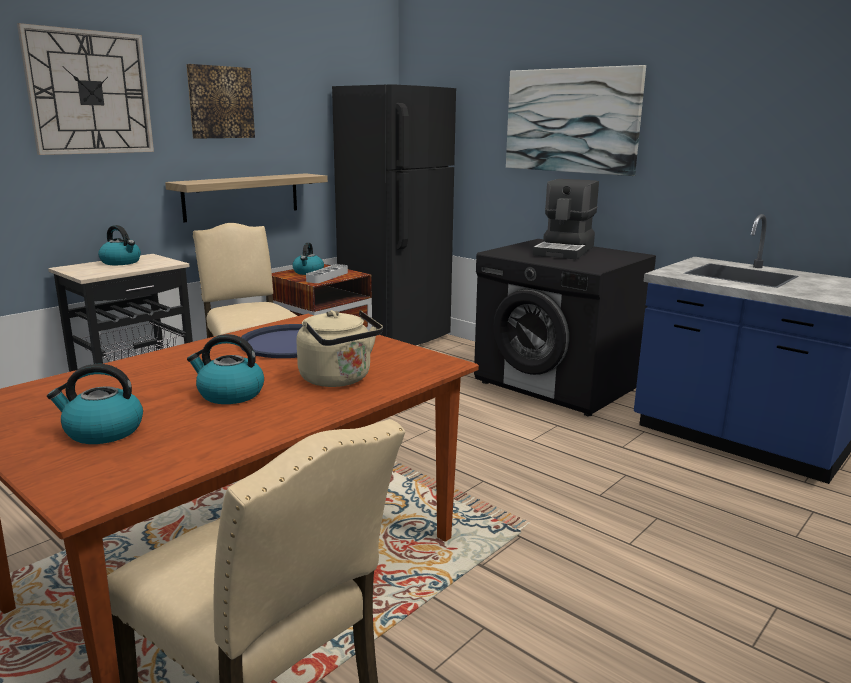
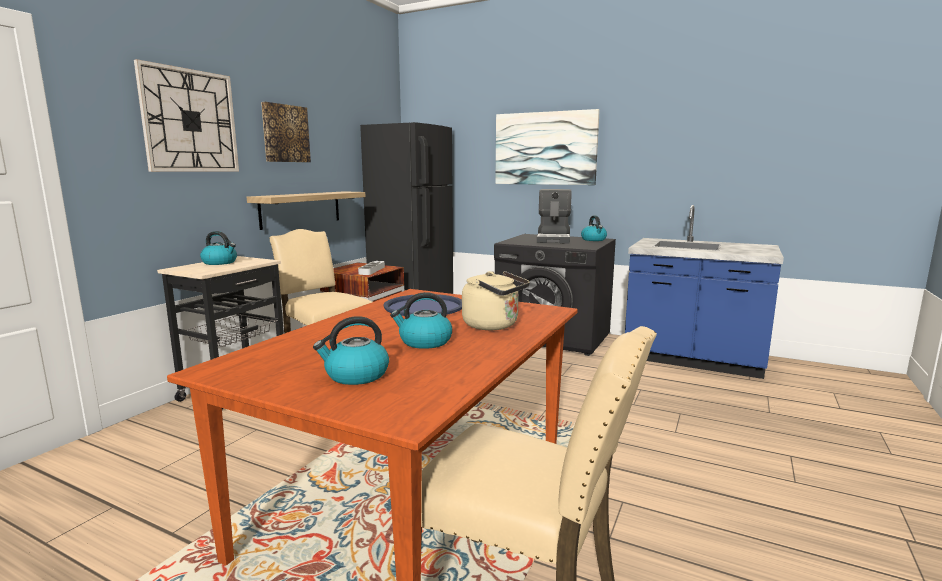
camera: 15 degrees left, 5 degrees down
(308, 272) = (353, 268): kettle -> kettle (594, 240)

